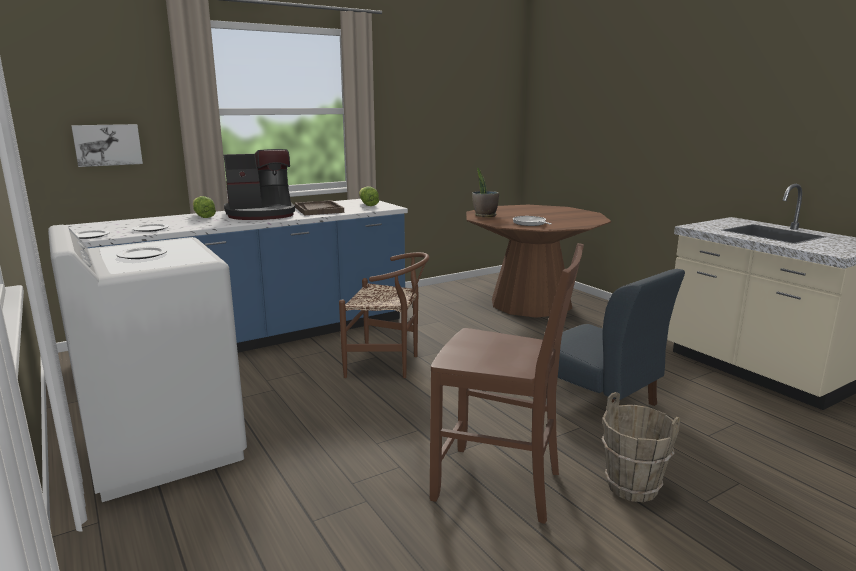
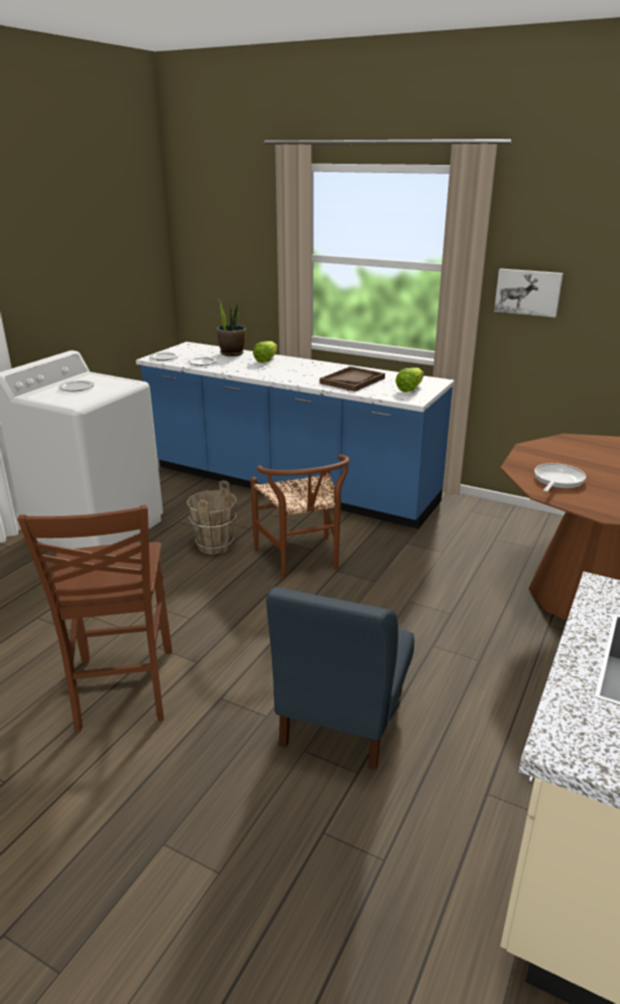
camera: 60 degrees right, 10 degrees up
(107, 145) = (234, 280): picture -> picture (528, 292)
(261, 214) = (301, 371): coffee machine -> none
(484, 216) = (555, 447): potted plant -> potted plant (232, 353)
(632, 487) = (162, 778): brown bucket -> brown bucket (214, 546)

